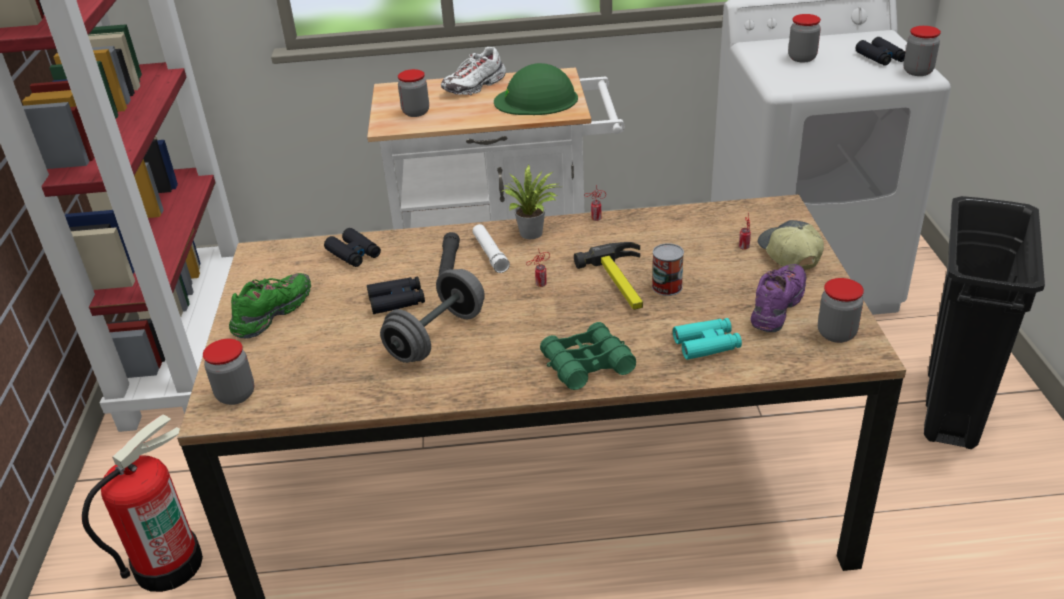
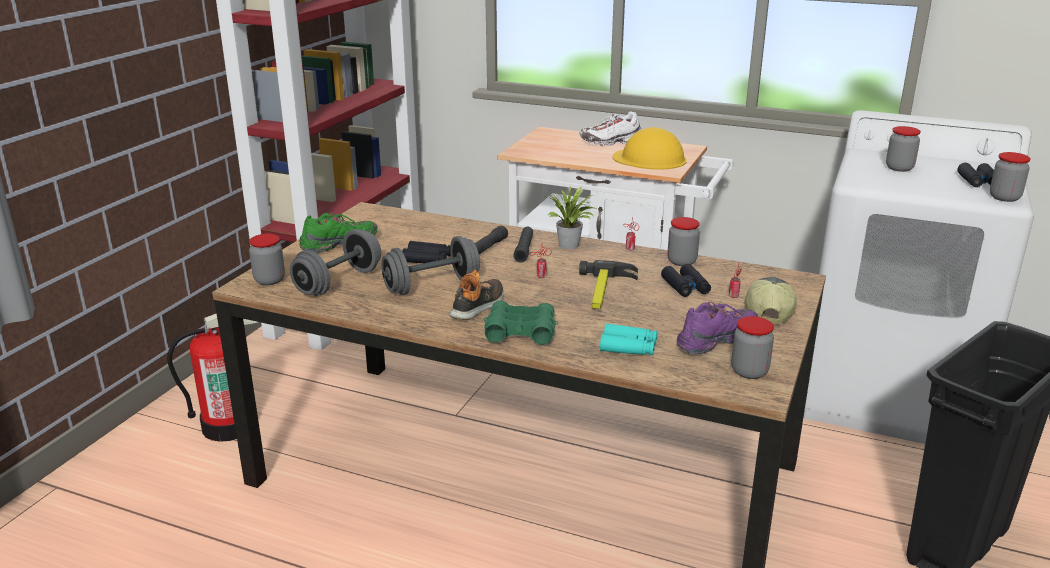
camera: 25 degrees right, 10 degrees down
(324, 368) = (338, 282): none -> grey dumbbell
(354, 254) = (428, 226): black binoculars -> black binoculars (685, 287)
(416, 112) = (549, 148): jar -> jar (682, 261)
(490, 254) = (524, 249): white flashlight -> black flashlight
(512, 346) = (478, 306): none -> shoe
(536, 100) = (650, 159): green hard hat -> yellow hard hat
(667, 287) = (638, 303): can -> none

